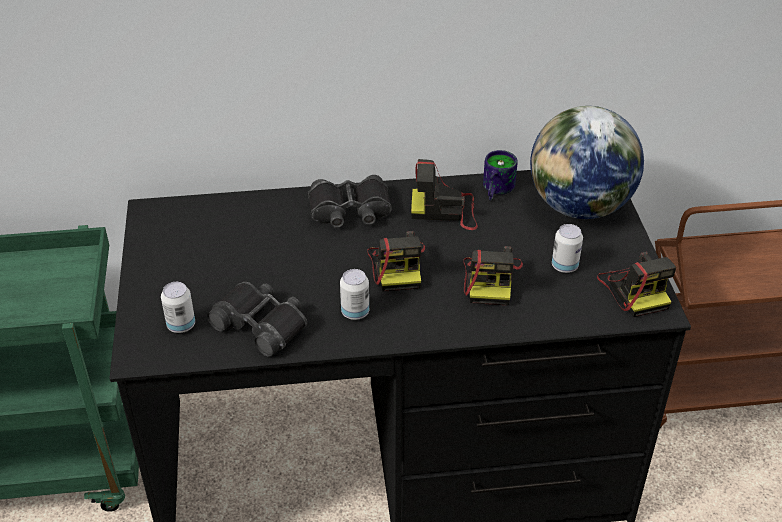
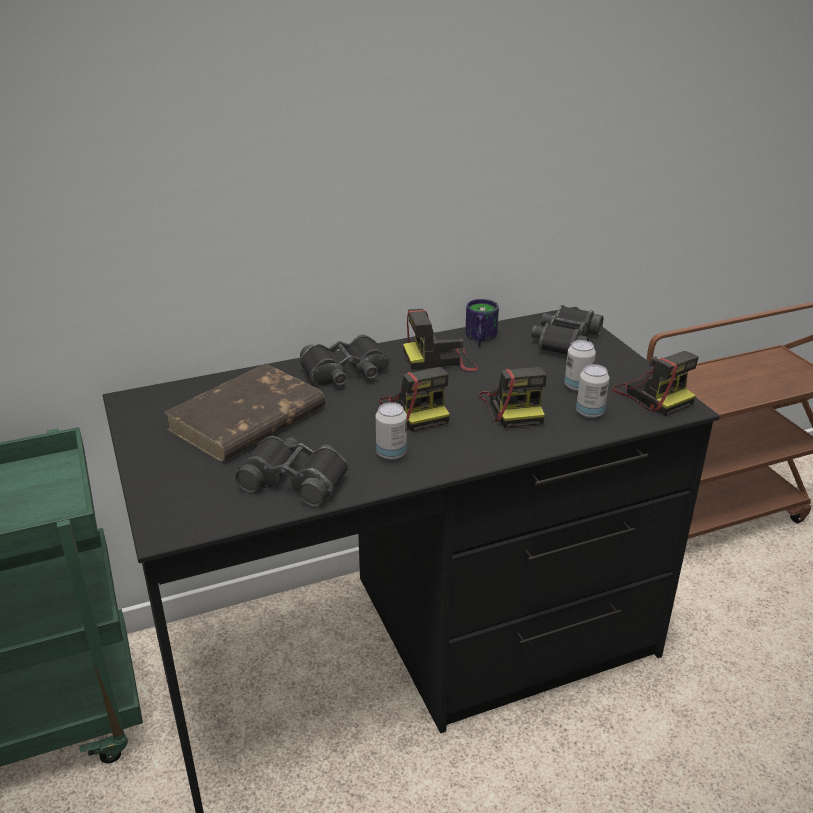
camera: 15 degrees left, 10 degrees down
(181, 325) = (205, 494): can -> can (590, 412)
(242, 251) = (246, 420): none -> brown book
(579, 207) = (565, 340): globe -> black binoculars

